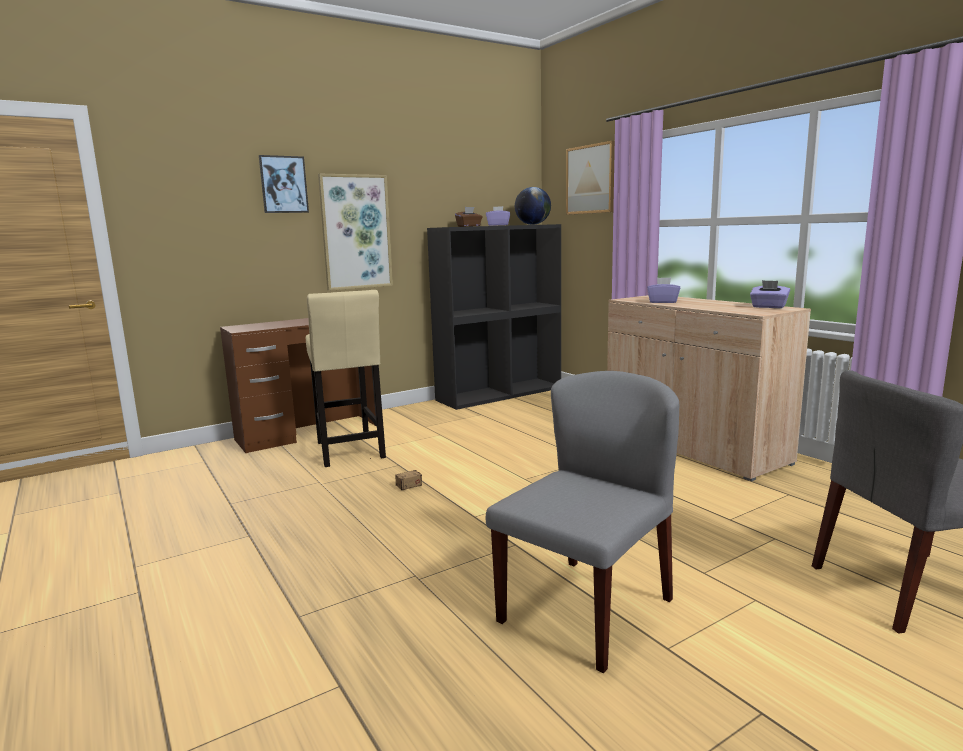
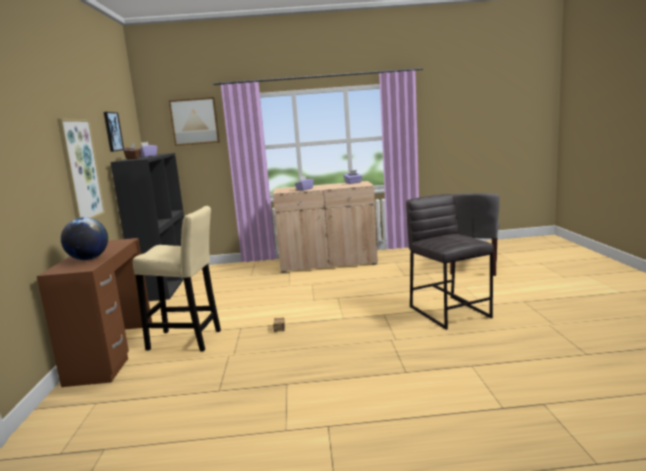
camera: 60 degrees left, 0 degrees up
(283, 184) = (41, 129): picture -> picture (112, 131)
(532, 224) = (159, 154): globe -> globe (88, 259)
(586, 609) = (449, 311): grey chair -> grey stool

